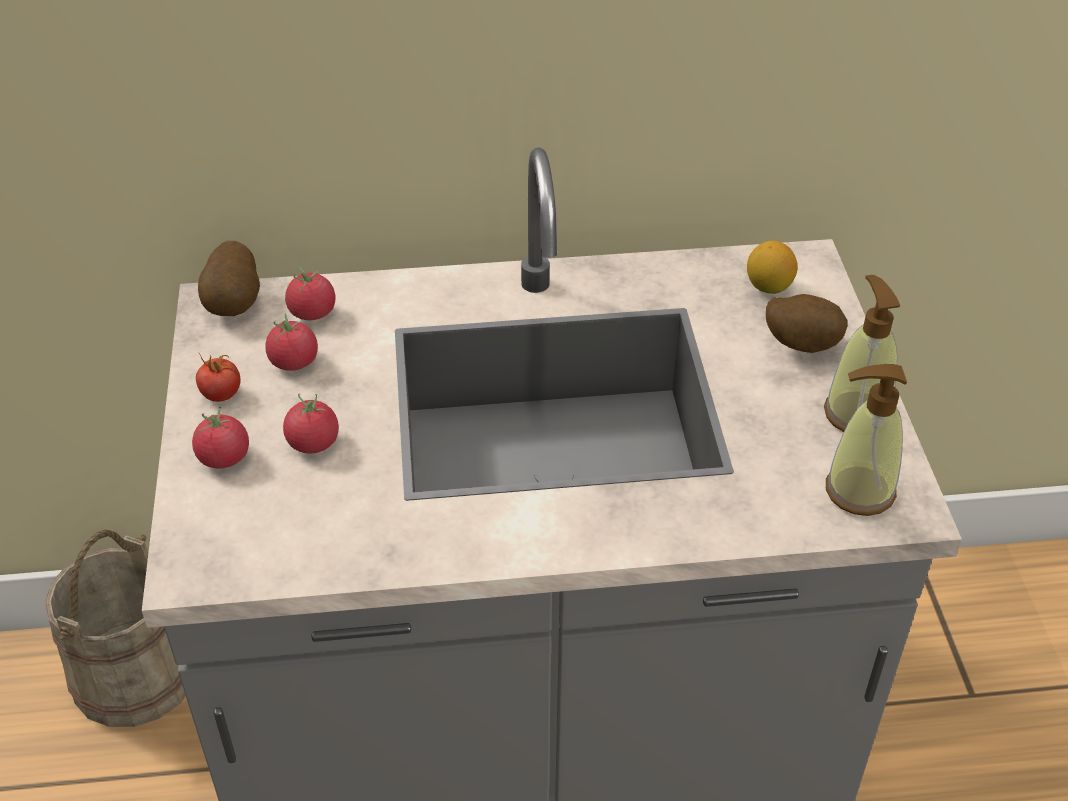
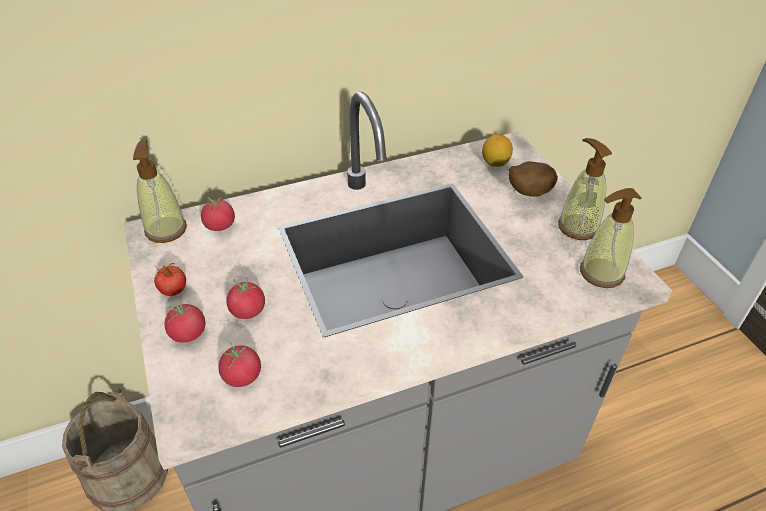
camera: 15 degrees left, 0 degrees up
(235, 305) = (166, 229): potato -> soap dispenser
(294, 362) = (217, 259): tomato -> tomato (242, 376)

